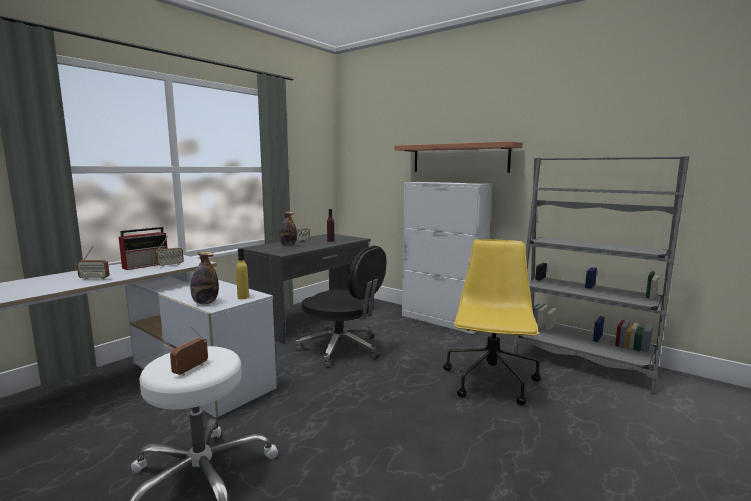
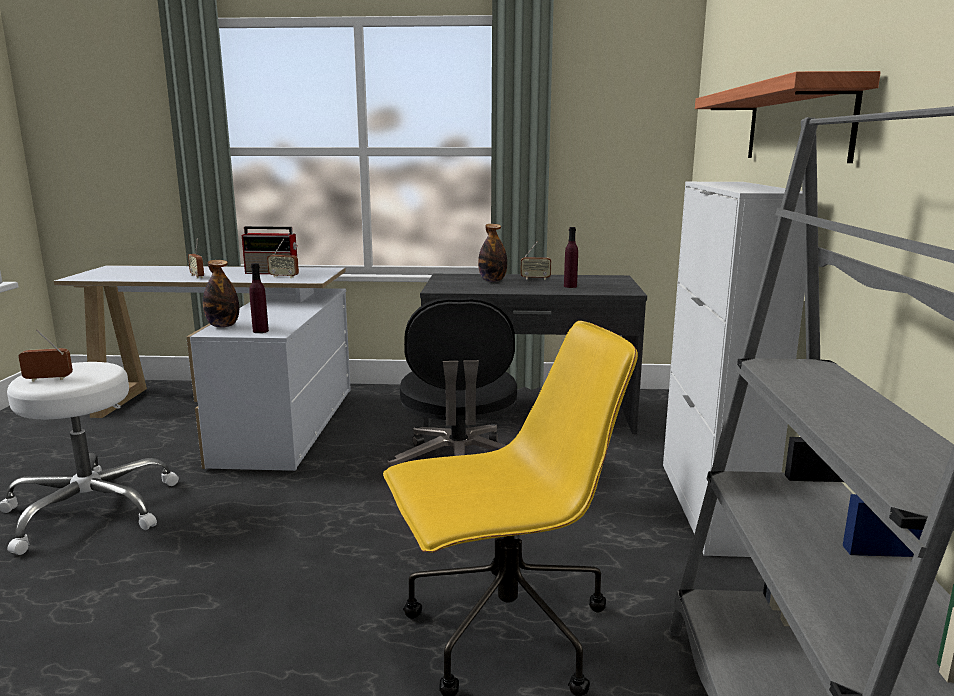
camera: 55 degrees right, 5 degrees up
(243, 297) = (260, 331): yellow bottle -> purple bottle

